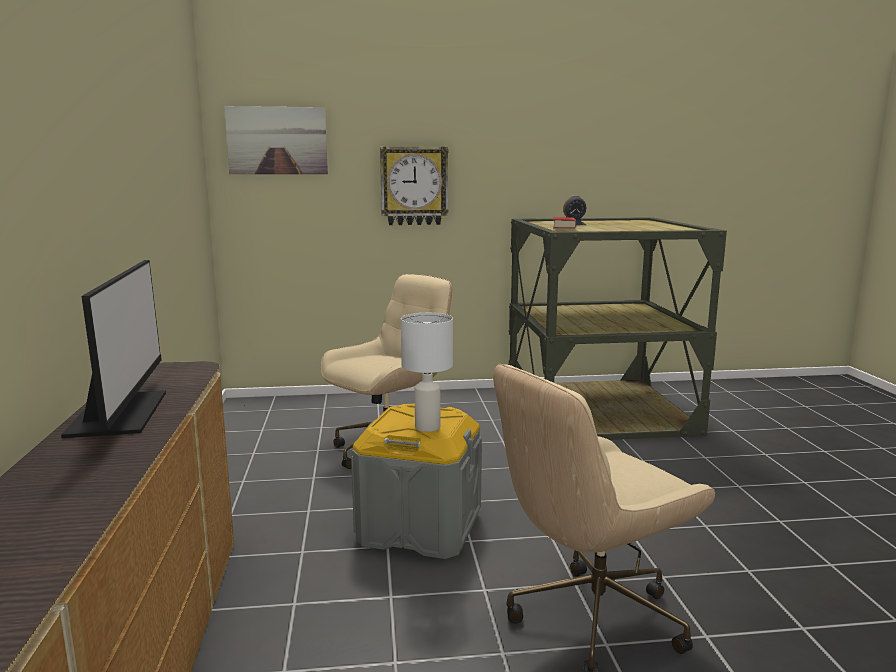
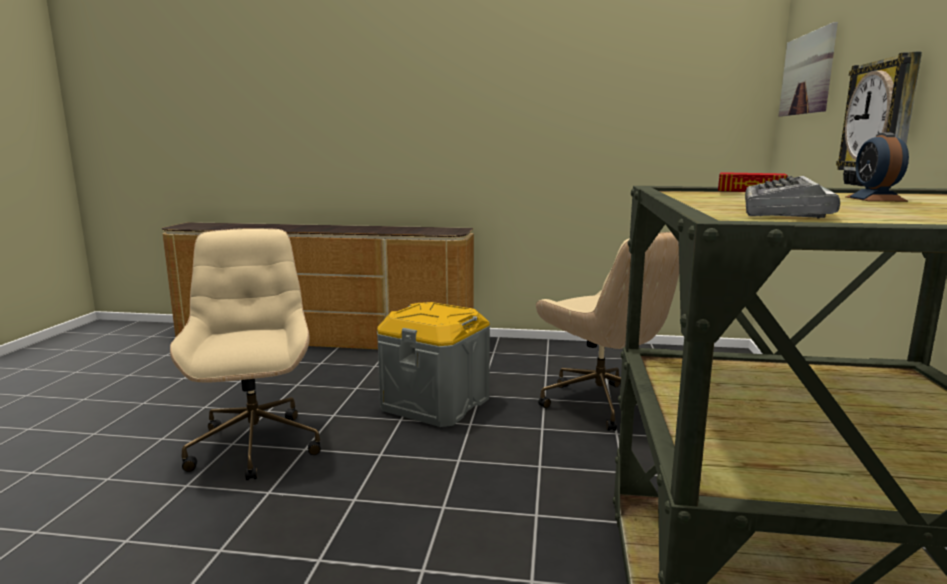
camera: 105 degrees right, 0 degrees up
(121, 413) = (380, 228): monitor -> none
(427, 427) = (415, 313): white table lamp -> none
(649, 228) = (785, 211): none -> keyboard

